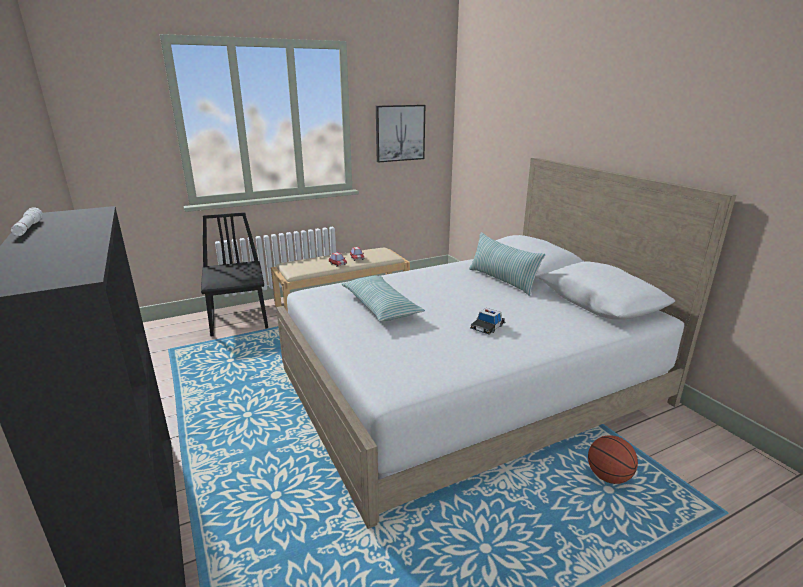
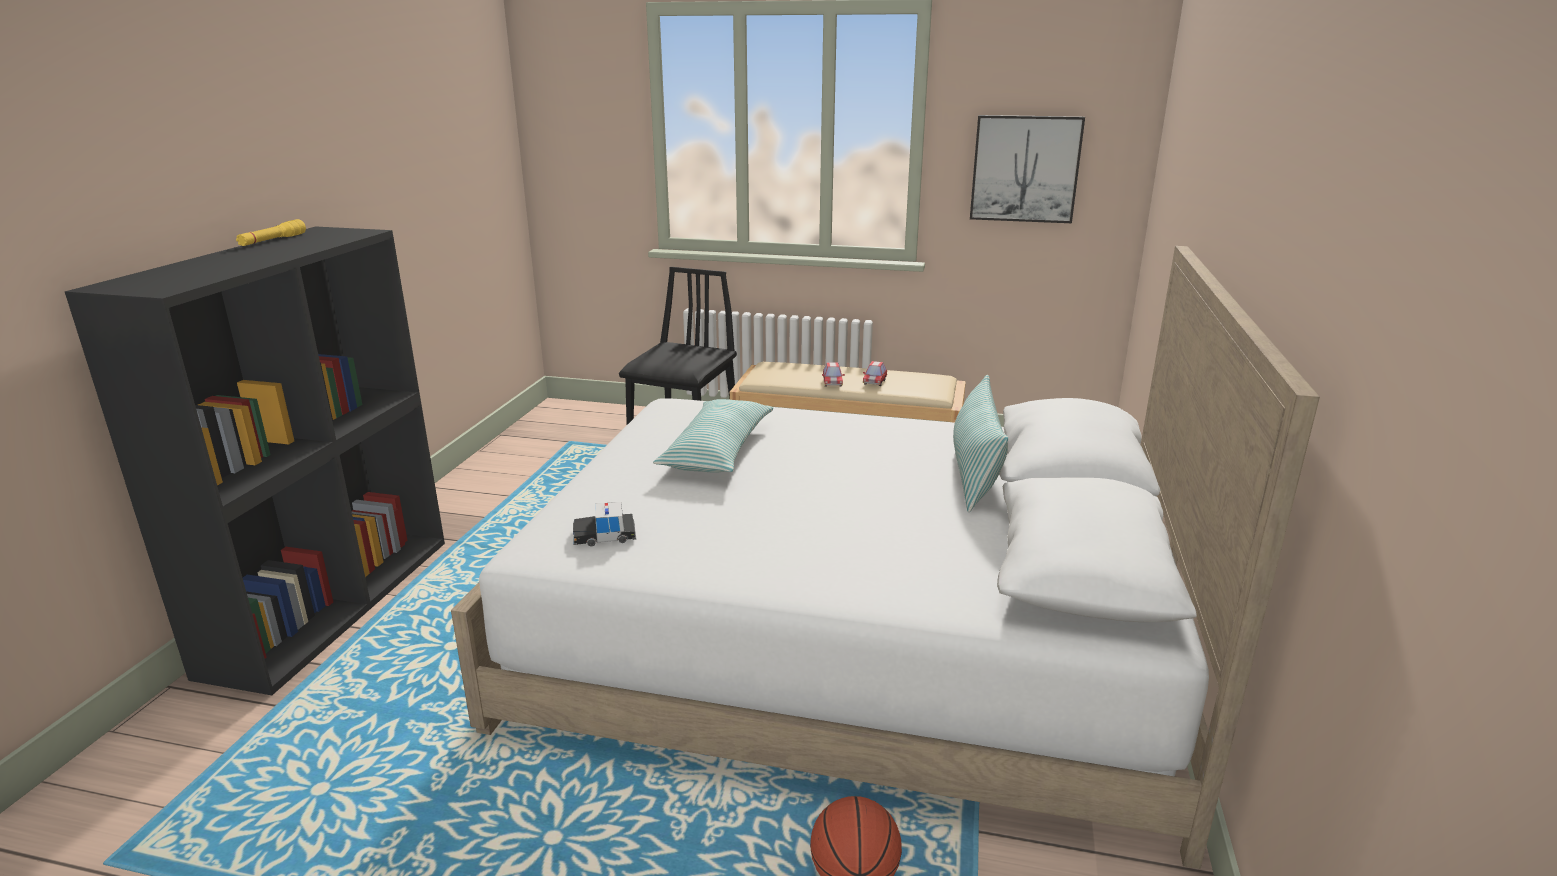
camera: 40 degrees right, 0 degrees up
(28, 228) = (273, 240): white flashlight -> yellow flashlight
(487, 327) = (801, 529): toy car -> toy car (604, 535)

